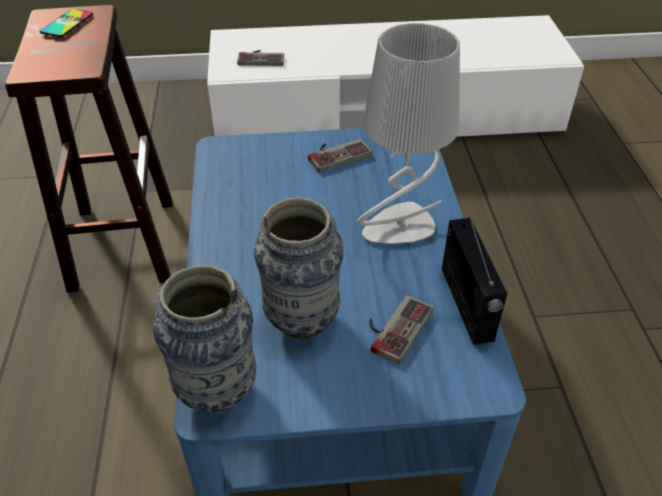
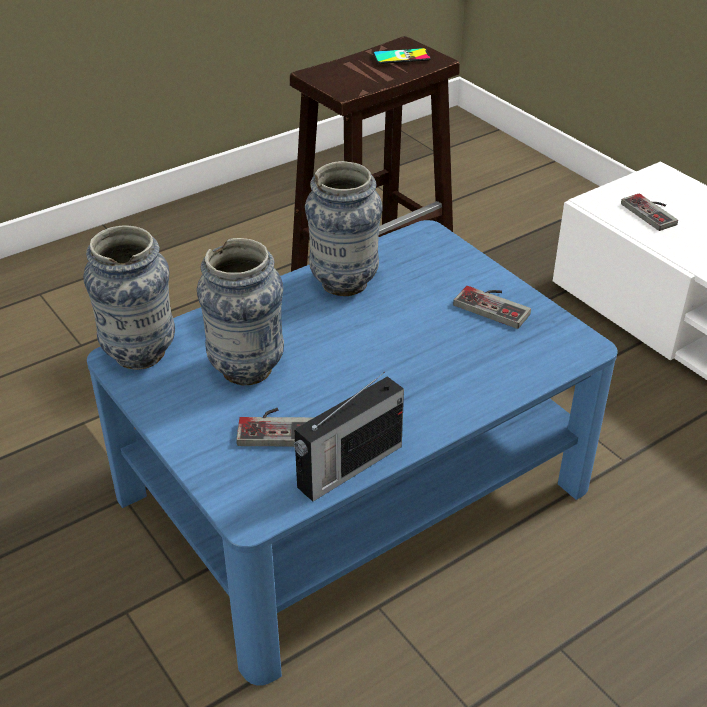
camera: 60 degrees right, 5 degrees down
(238, 216) = (344, 284): none -> vase
(399, 228) = (420, 385): grey table lamp -> none

